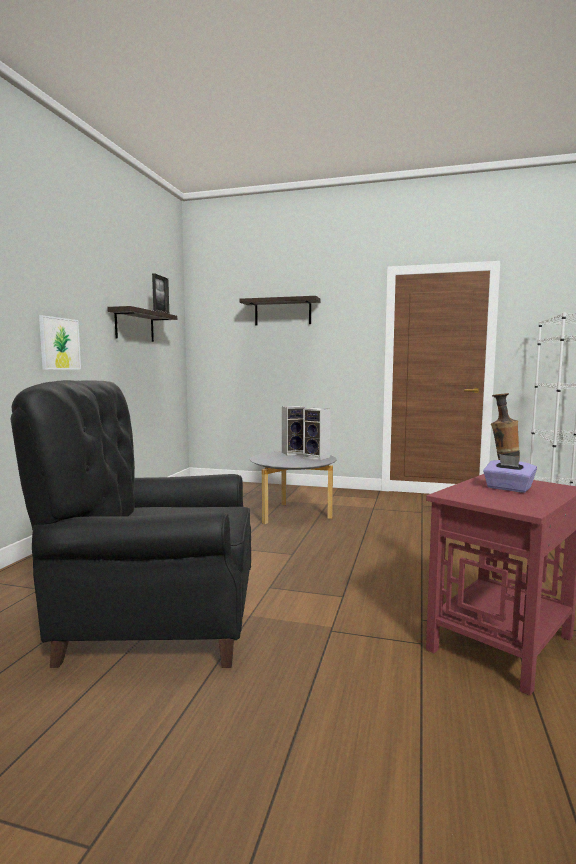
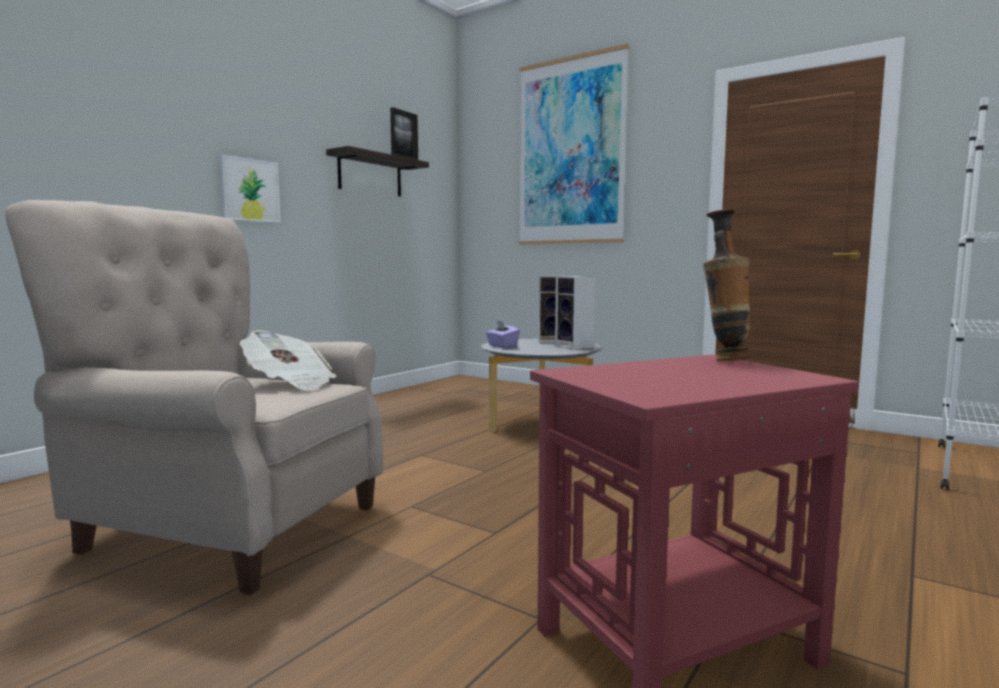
camera: 20 degrees right, 0 degrees up
(150, 625) = (224, 526): black armchair -> beige armchair
(202, 511) = (290, 384): none -> newspaper
(282, 312) = (571, 152): shelf -> picture
(508, 488) = (693, 372): purple tissue box -> purple tissue box (502, 346)

